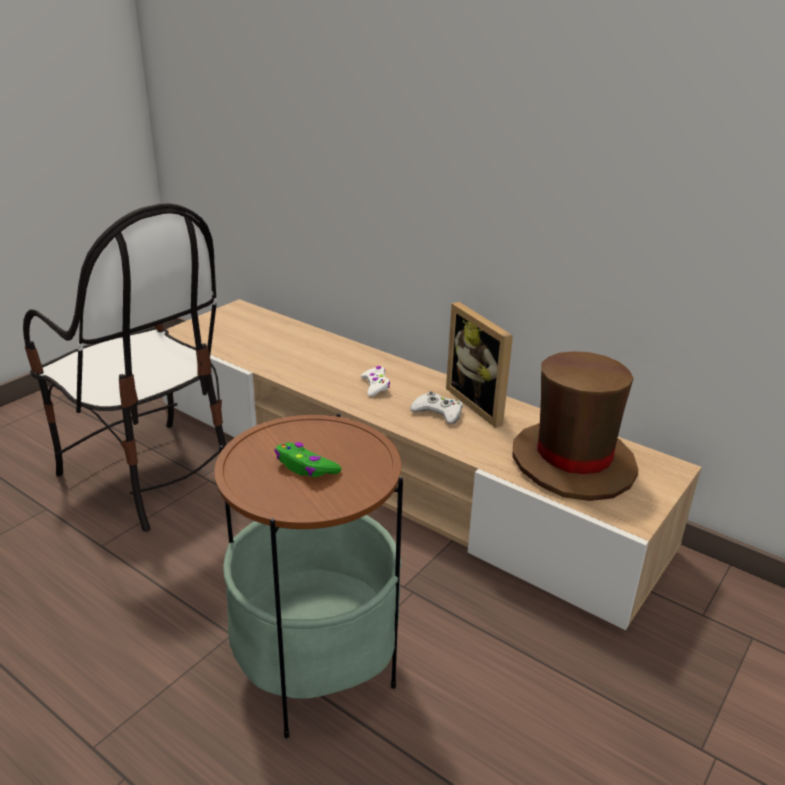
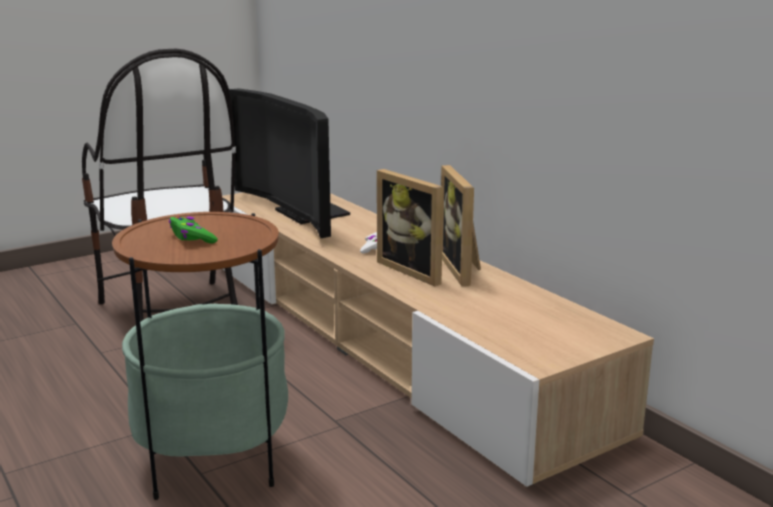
camera: 20 degrees right, 10 degrees down
(269, 347) = (302, 214): none -> television
(438, 412) = (416, 270): white game controller -> picture frame
(573, 462) = (516, 318): brown hat -> none

